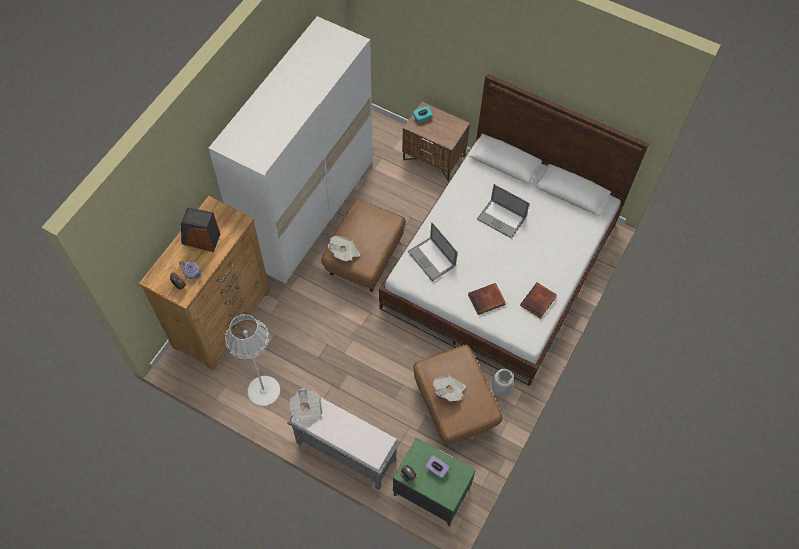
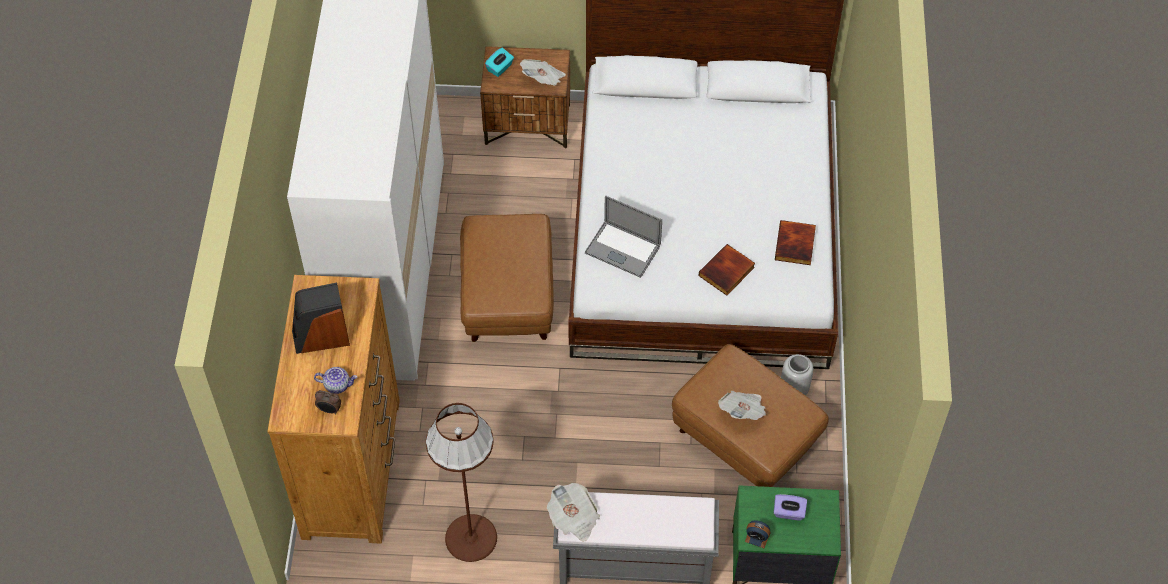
camera: 25 degrees left, 5 degrees down
(264, 391) = (471, 538): white floor lamp -> brown floor lamp
(344, 253) = (493, 294): newspaper -> newspaper (543, 79)
(501, 218) = (685, 159): laptop -> none

